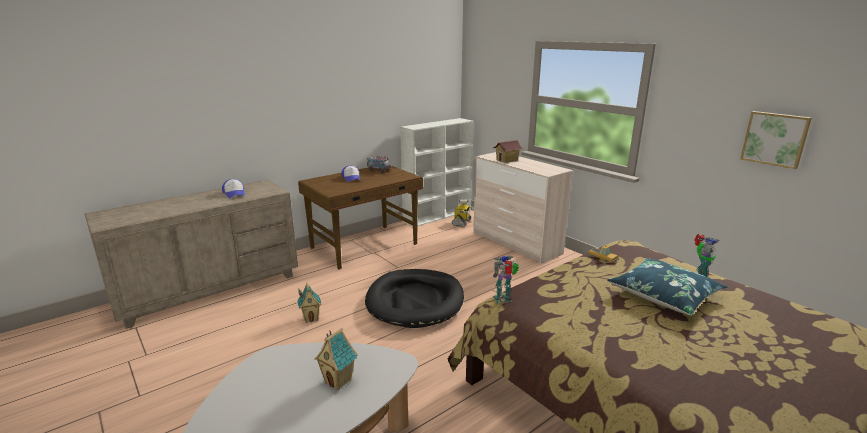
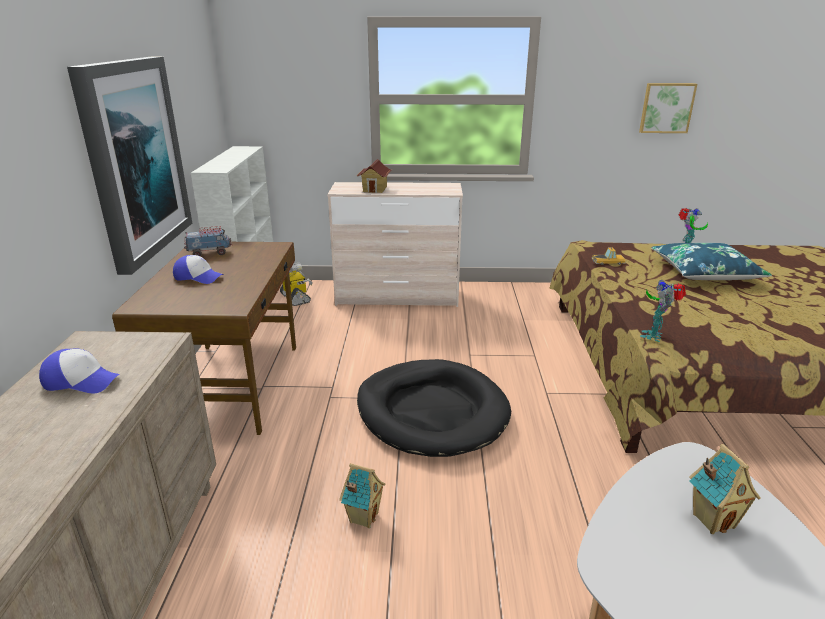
camera: 50 degrees left, 5 degrees up
(347, 112) = (134, 159): none -> picture

